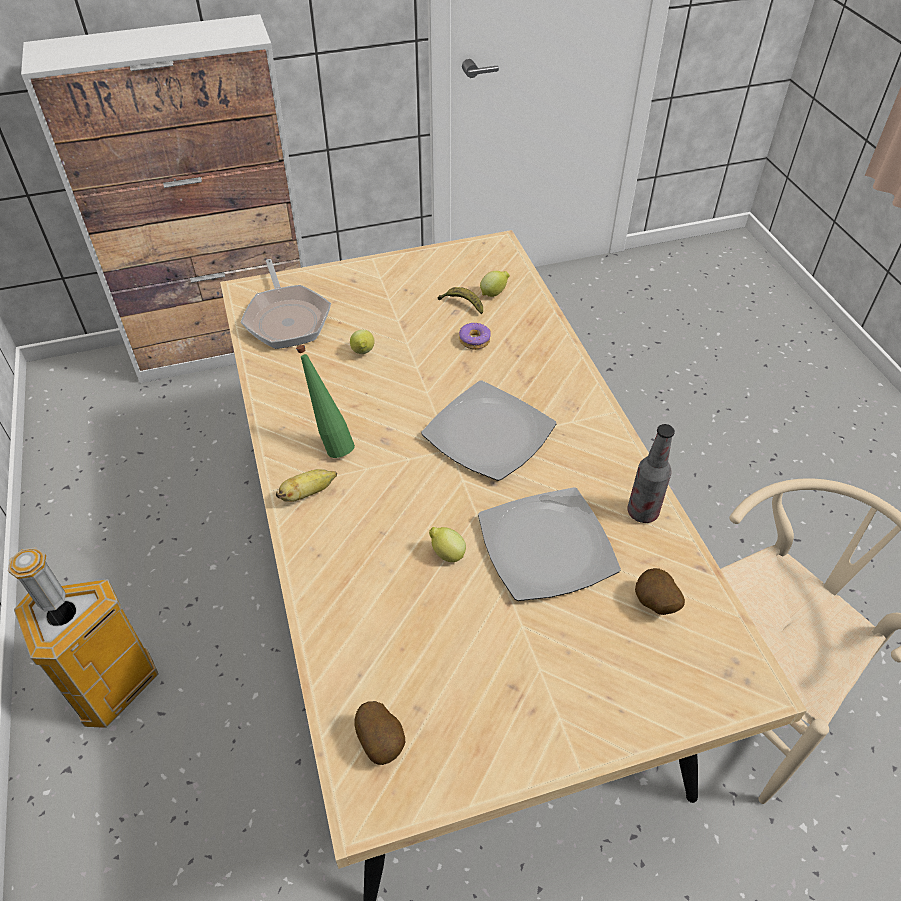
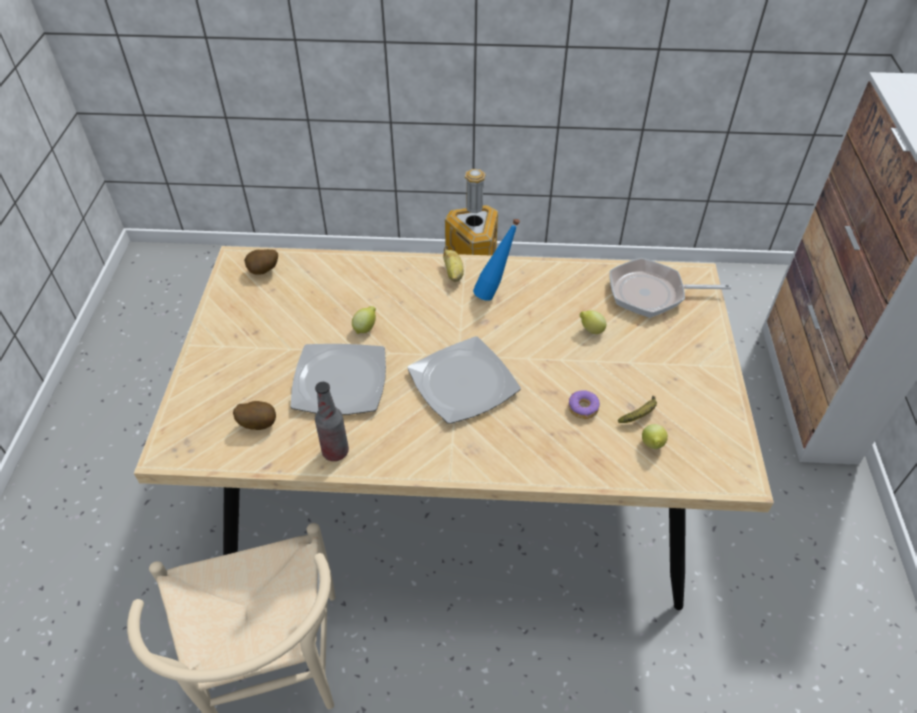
camera: 110 degrees right, 0 degrees up
(331, 444) = (494, 293): green bottle -> blue bottle

